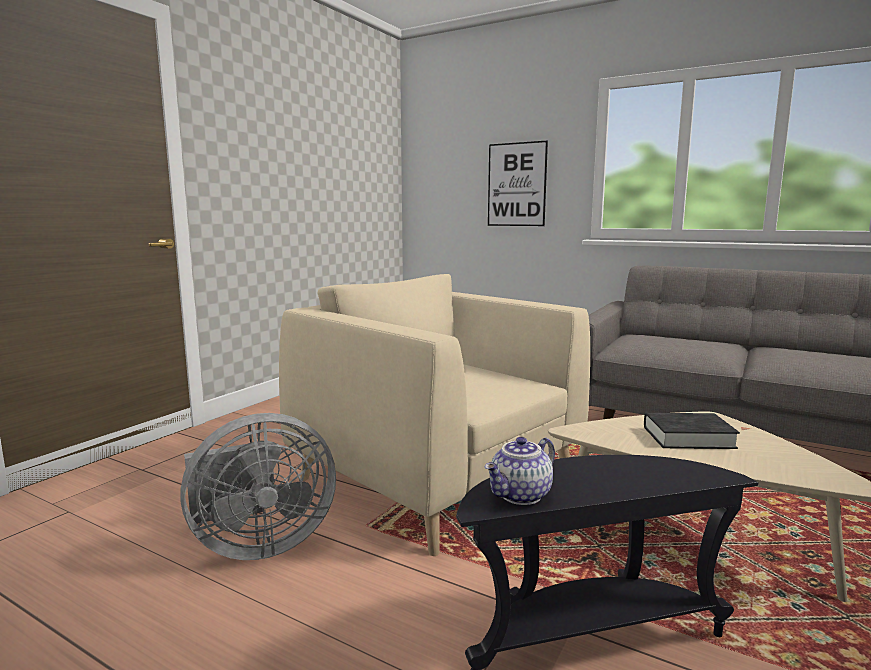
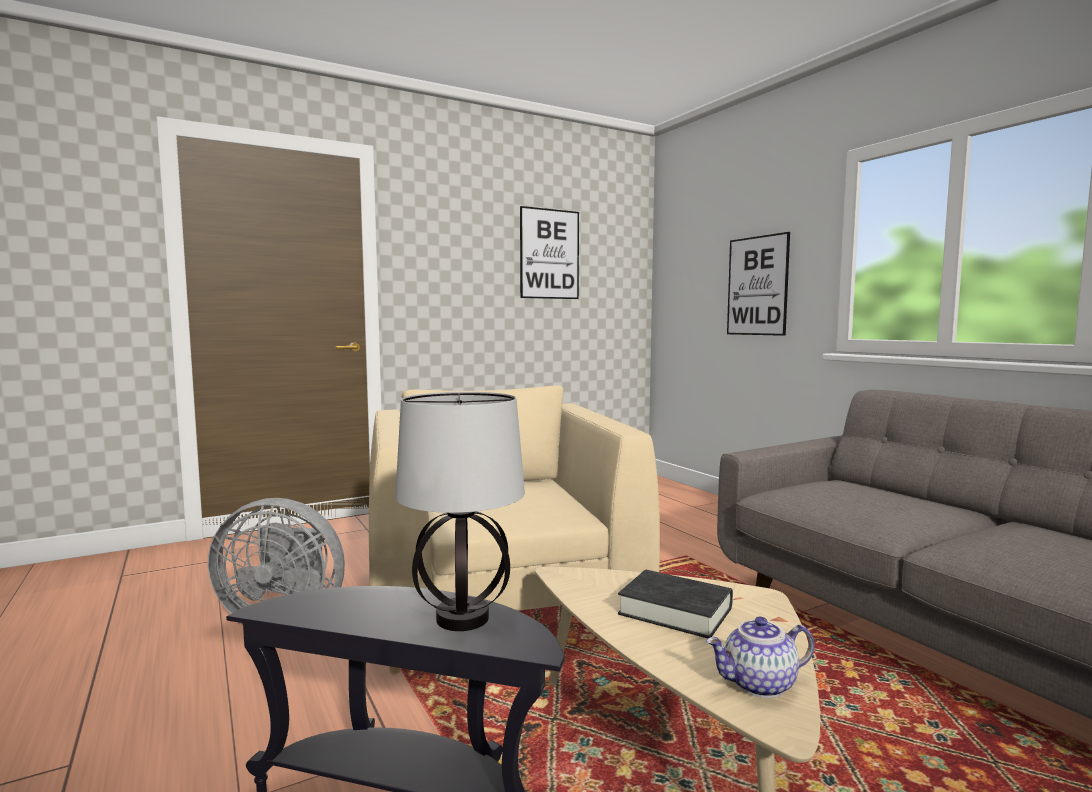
camera: 30 degrees right, 5 degrees down
(330, 147) = (549, 254): none -> picture
(521, 496) = (313, 609): teapot -> teapot (759, 685)
(639, 470) = (464, 618): none -> table lamp

